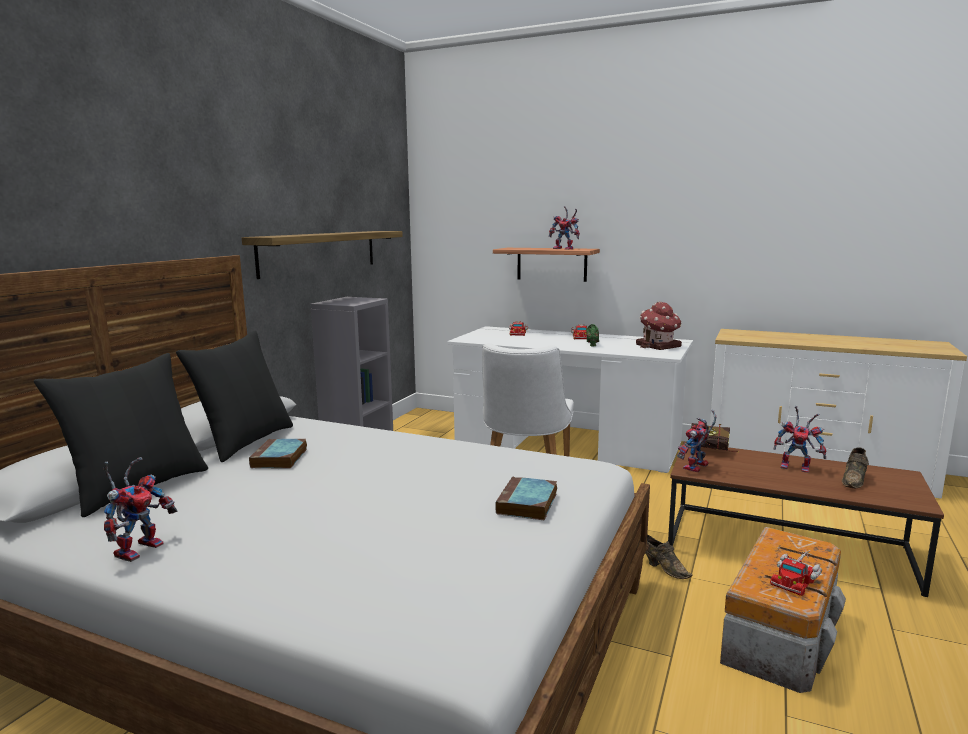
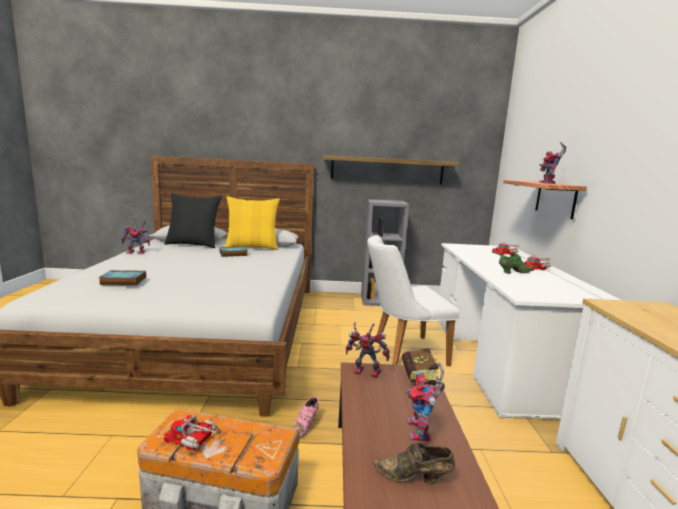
camera: 65 degrees right, 0 degrees up
(246, 441) = (252, 247): black pillow -> yellow pillow
(527, 504) = (182, 295): book -> book (122, 281)
(658, 346) = (560, 292): toy house -> none
(663, 568) = (305, 427): brown shoe -> pink shoe

